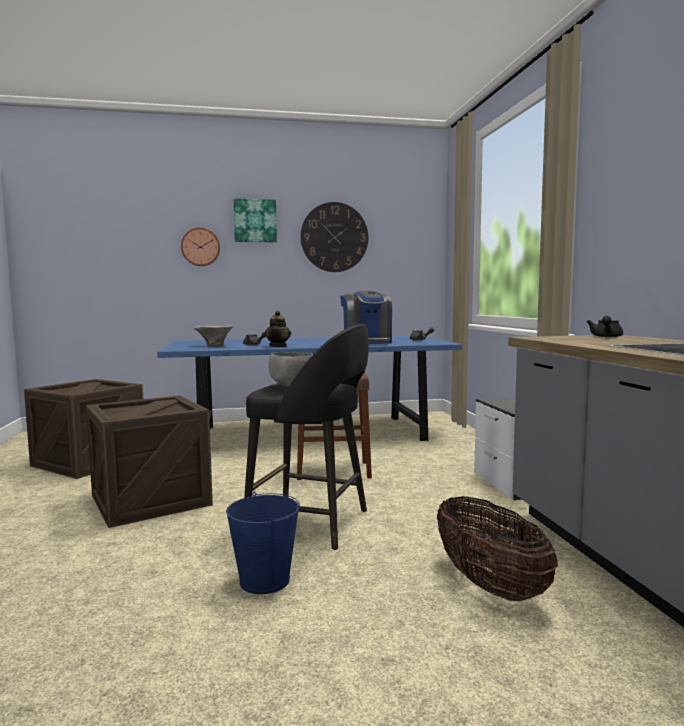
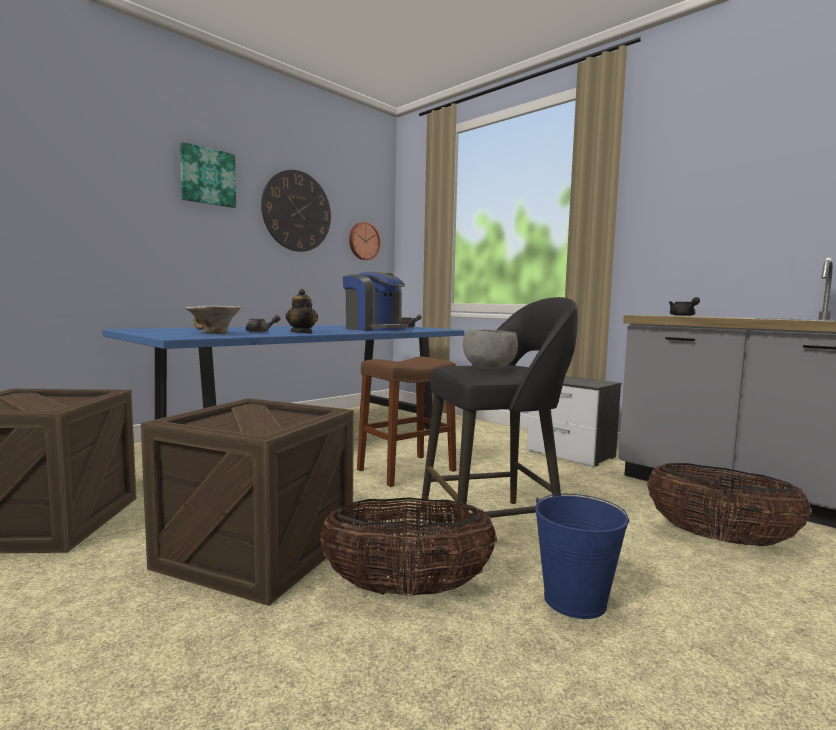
camera: 35 degrees left, 0 degrees up
(183, 542) = (407, 590): none -> basket
(200, 247) = (133, 200): wall clock -> wall clock (363, 241)

